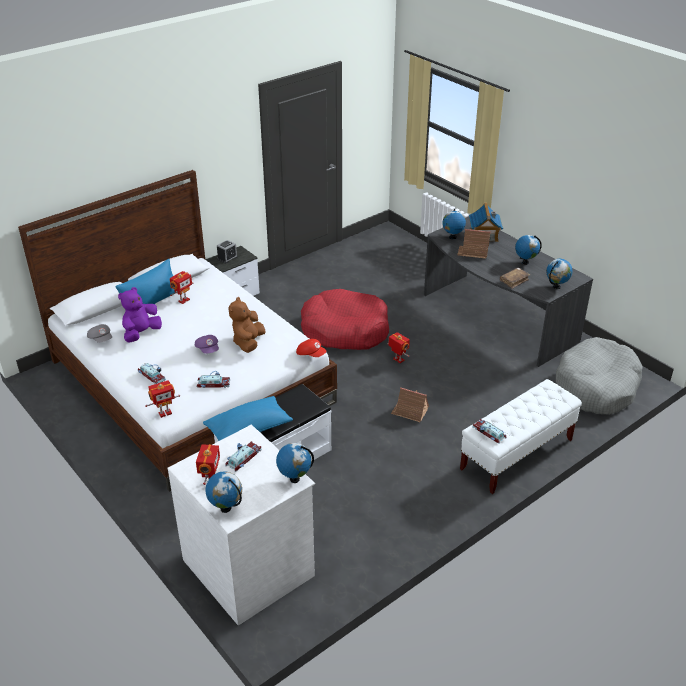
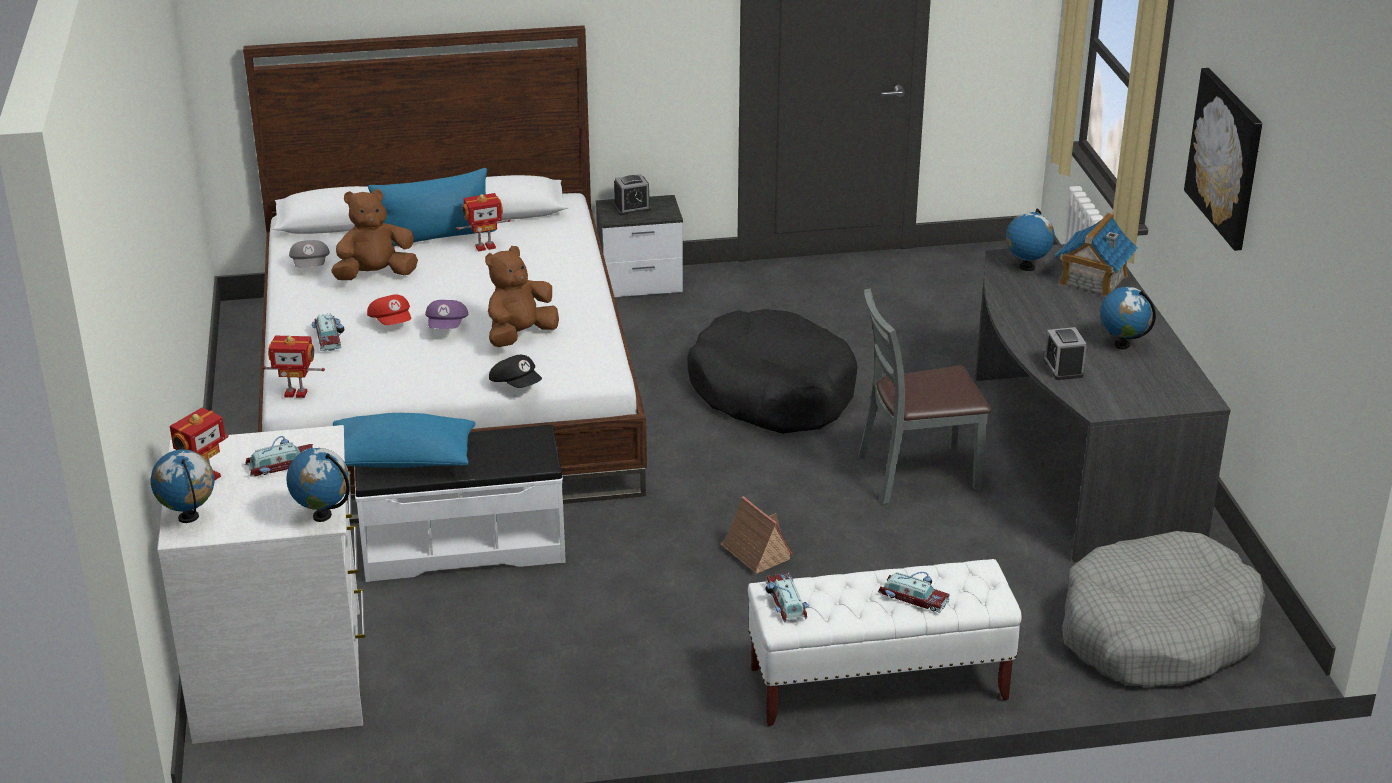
camera: 30 degrees right, 5 degrees down
(141, 333) = (375, 275): purple plush toy -> brown plush toy
(213, 383) = (405, 376): toy car -> toy car (913, 596)
(272, 369) = (516, 384): none -> black cap
(311, 354) = (600, 383): red cap -> red cap (392, 322)
(345, 330) = (772, 391): red dog bed -> black dog bed
(398, 360) = (818, 467): toy robot -> none
(441, 348) = (916, 474): none -> grey chair
(473, 252) = (1038, 301): toy house -> none
(514, 280) = (1063, 368): brown book -> alarm clock
(555, 165) = (1226, 157): none -> picture
(556, 287) = (1136, 401): globe -> none

